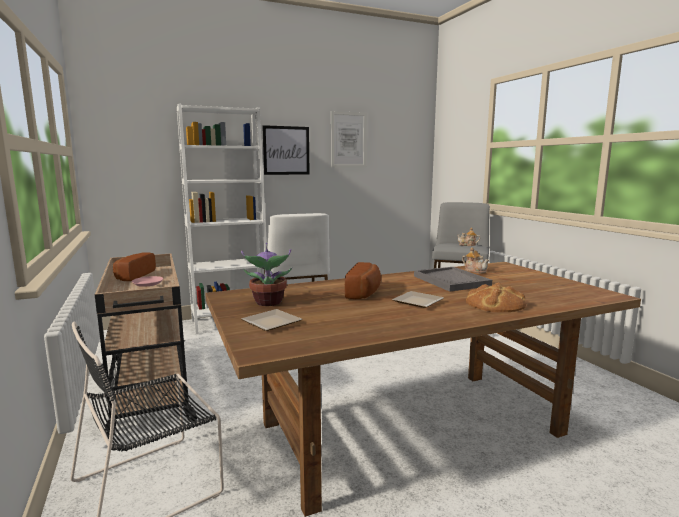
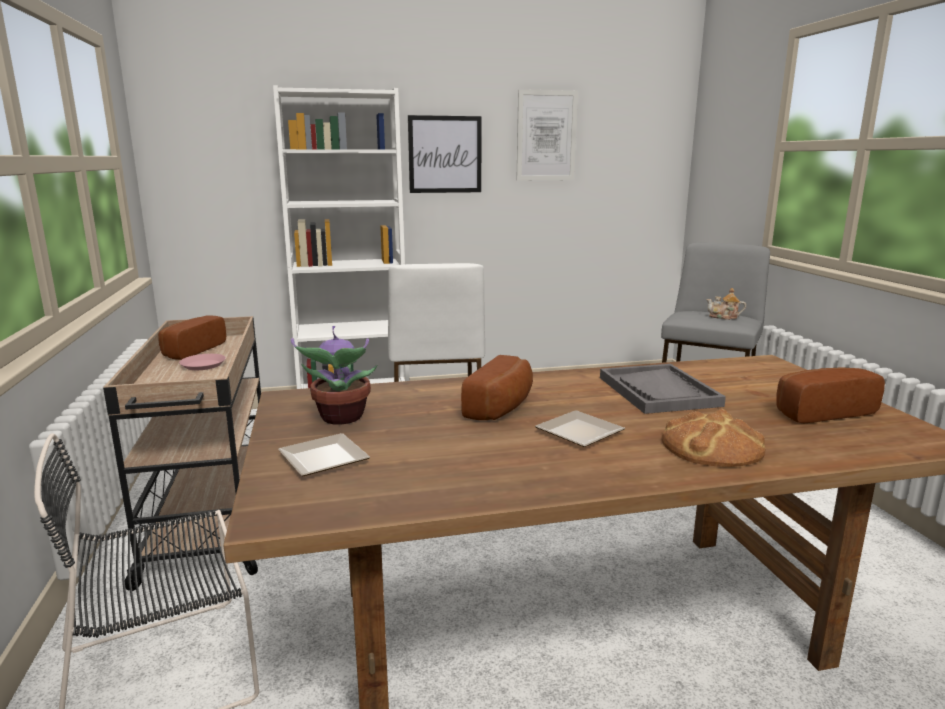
camera: 10 degrees right, 5 degrees up
(475, 270) = (710, 372): teapot -> none
(543, 285) = (819, 411): none -> bread

